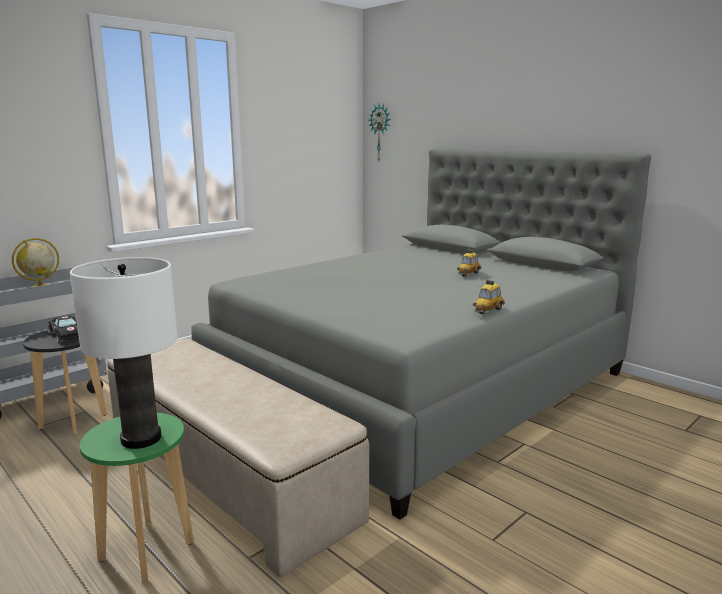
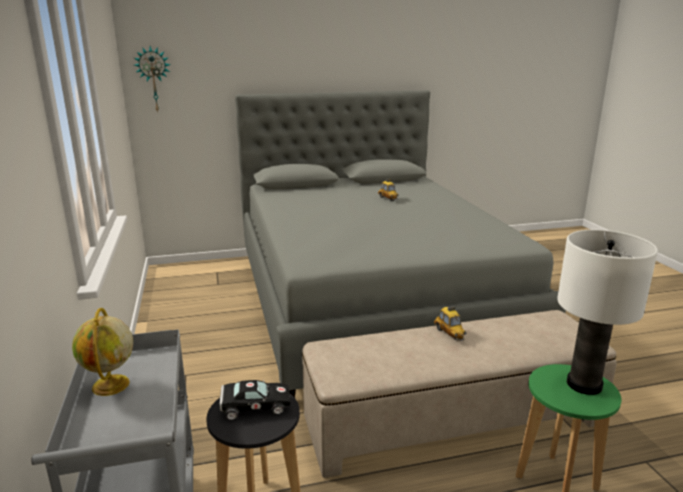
camera: 60 degrees left, 5 degrees up
(488, 311) = (486, 215): toy car -> toy car (449, 333)

